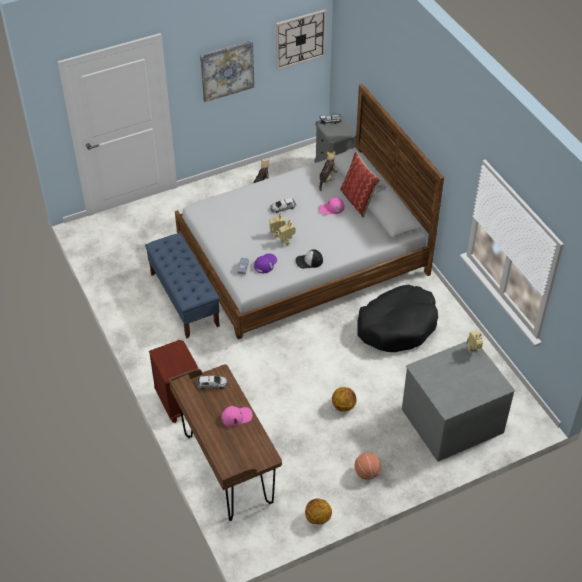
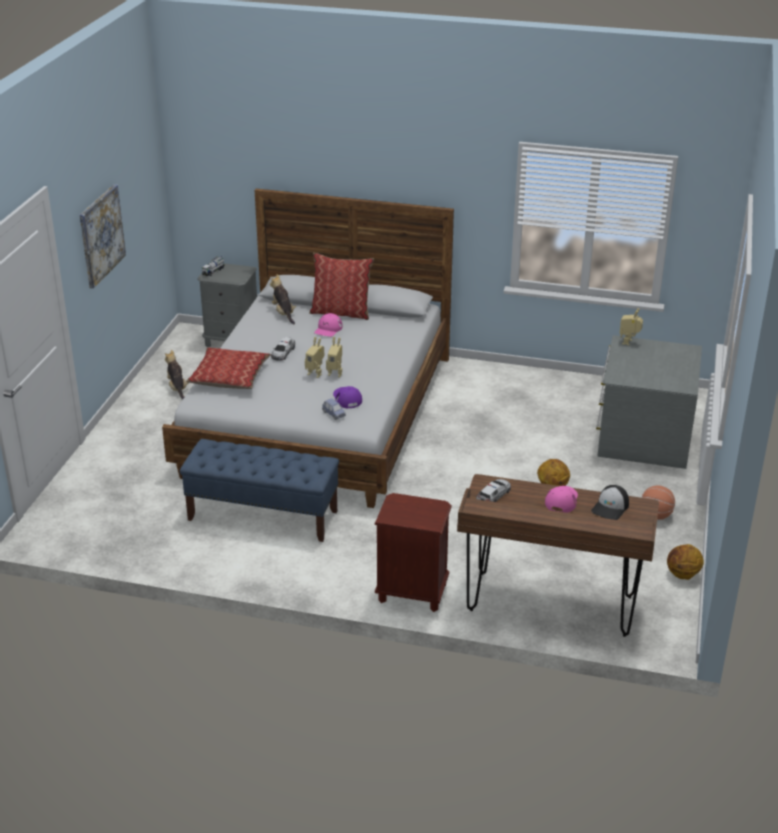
camera: 50 degrees left, 15 degrees down
(234, 204) = (229, 376): none -> pillow
(300, 39) = (145, 176): wall clock -> none
(309, 261) = (382, 374): cap -> cap (610, 508)
(397, 326) = (488, 407): black dog bed -> none

